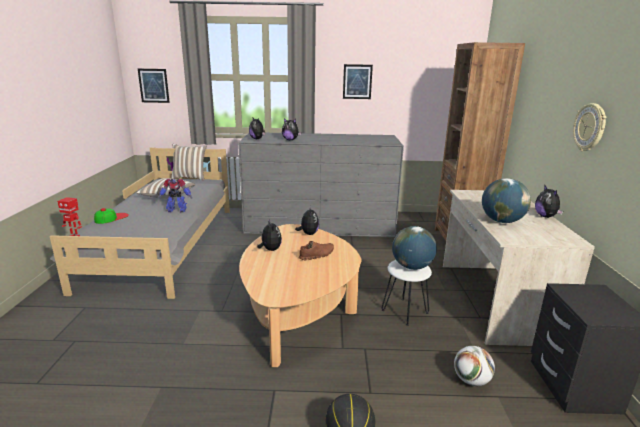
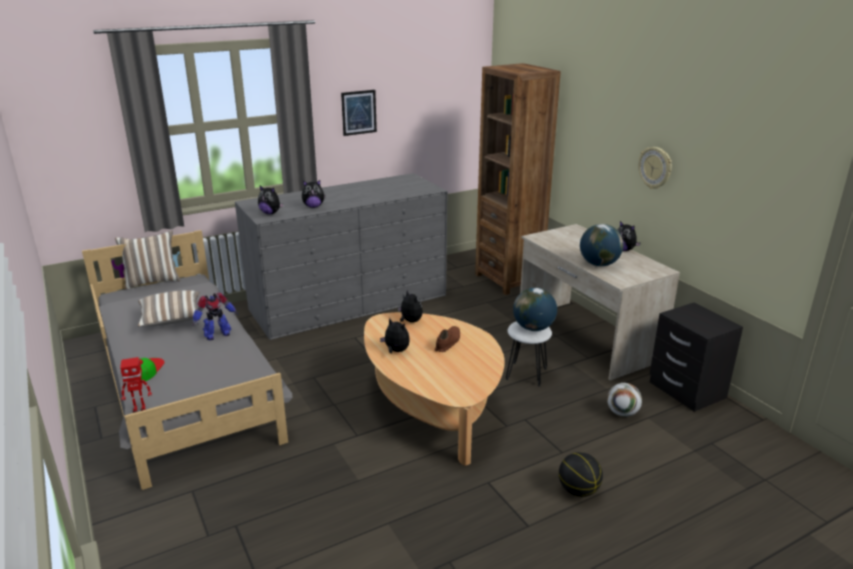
camera: 30 degrees left, 5 degrees up
(153, 85) = (69, 155): picture -> none

